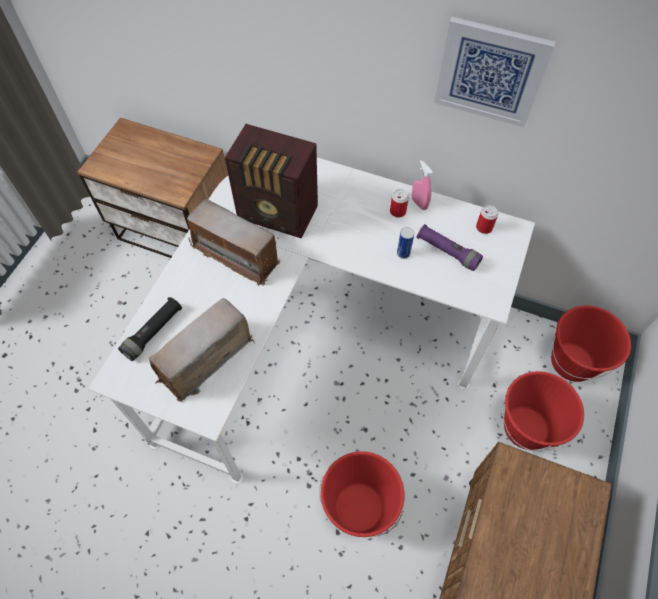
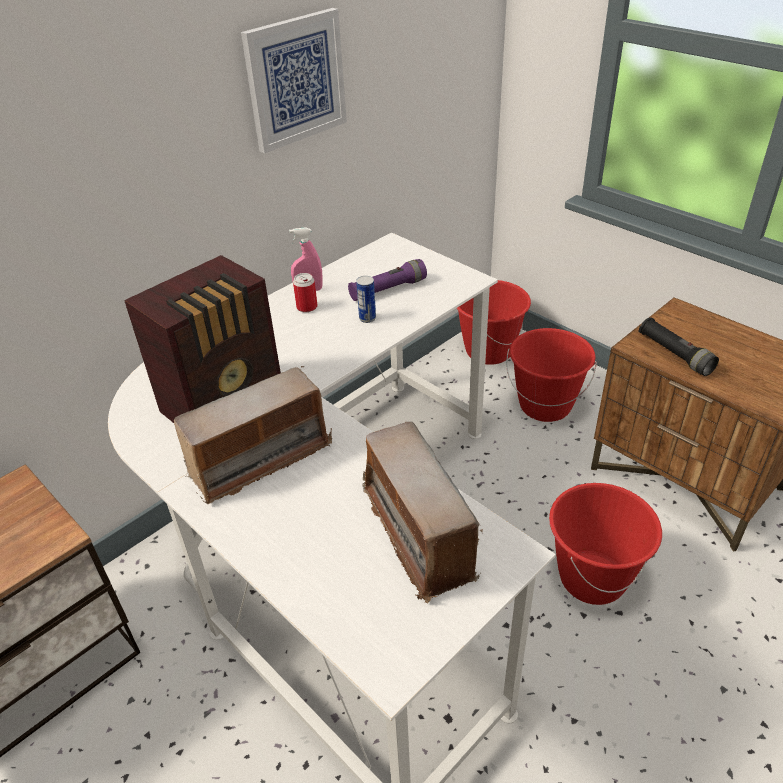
camera: 65 degrees left, 20 degrees down
(153, 332) = (333, 591): black flashlight -> black flashlight (674, 354)
(484, 227) = (374, 260): can -> none

